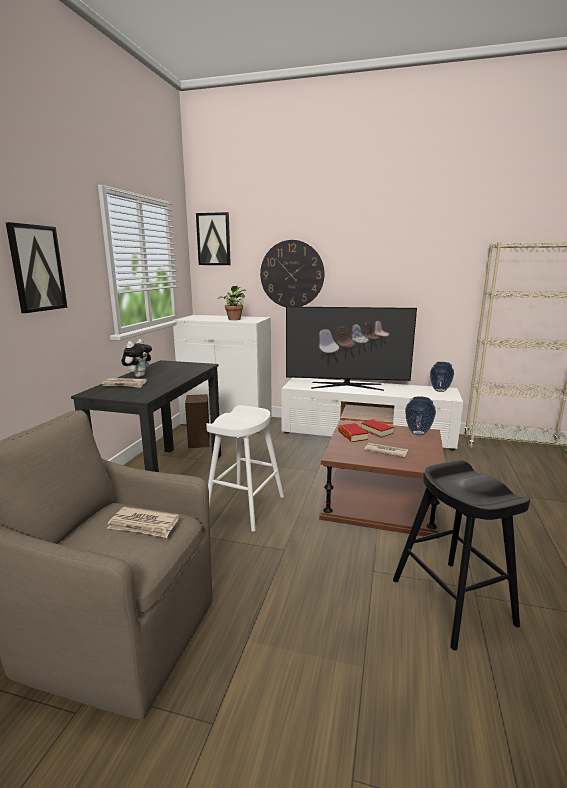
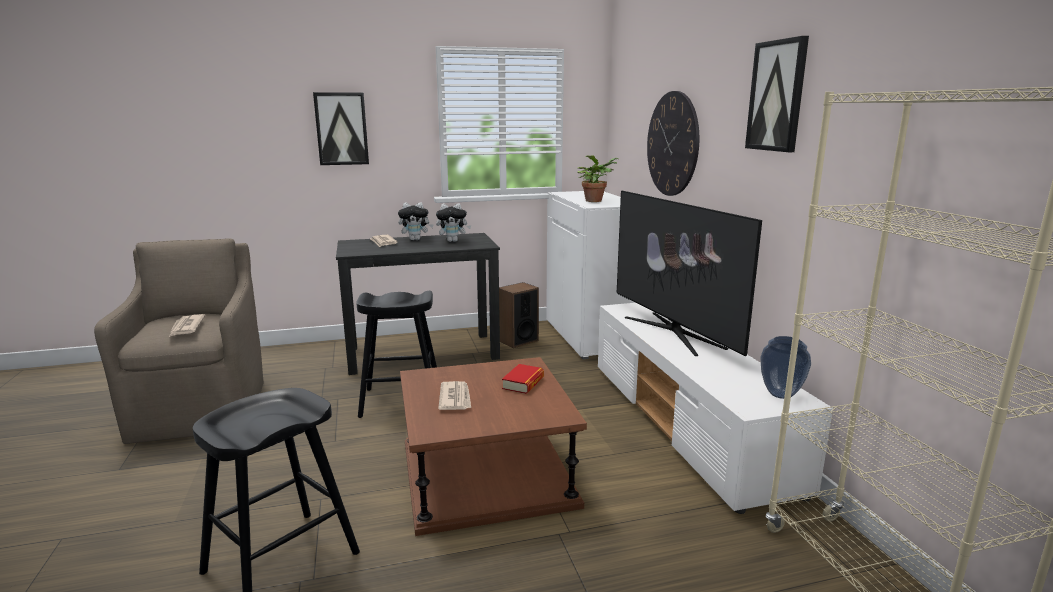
camera: 60 degrees right, 0 degrees up
(170, 369) = (453, 241): none -> plush toy
(214, 239) = (623, 92): picture -> picture (777, 96)
(245, 506) = (402, 401): white stool -> black stool
(352, 435) = (490, 372): book -> none
(418, 433) = (548, 409): vase -> none

